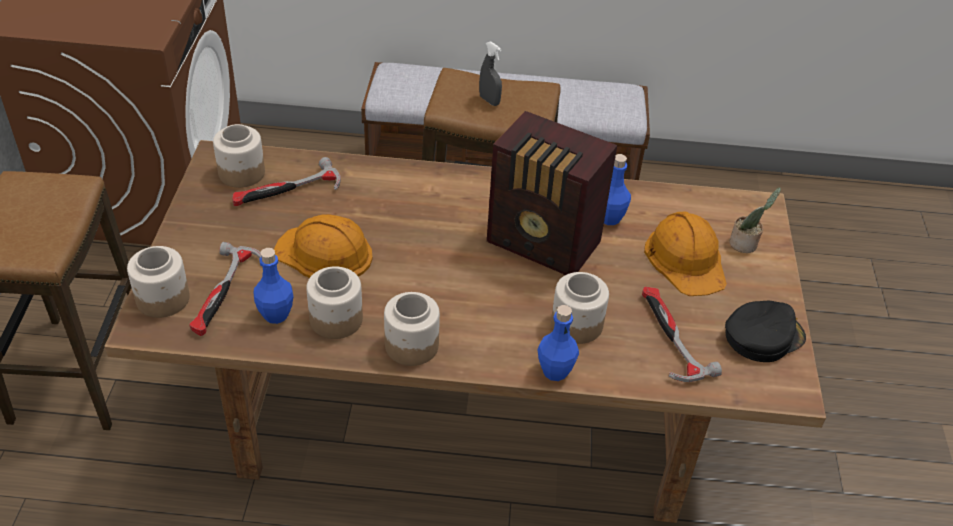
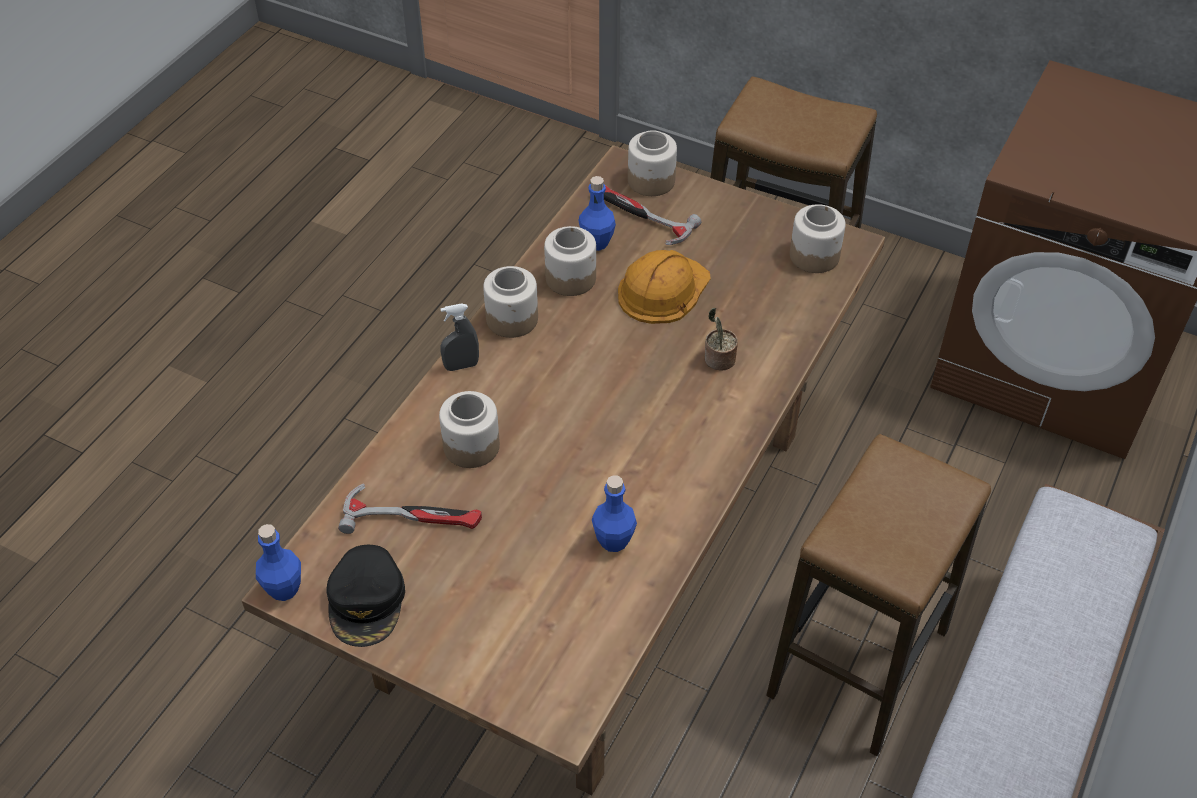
camera: 115 degrees right, 5 degrees up
(287, 192) = (770, 282): hammer -> none
(489, 100) = (897, 510): grey spray bottle -> grey spray bottle (461, 366)
(544, 245) = (597, 463): radio -> none
(555, 371) = (424, 408): blue bottle -> blue bottle (284, 589)
(686, 259) = (512, 586): orange hard hat -> none
(745, 244) = (506, 662): potted plant -> potted plant (718, 360)

